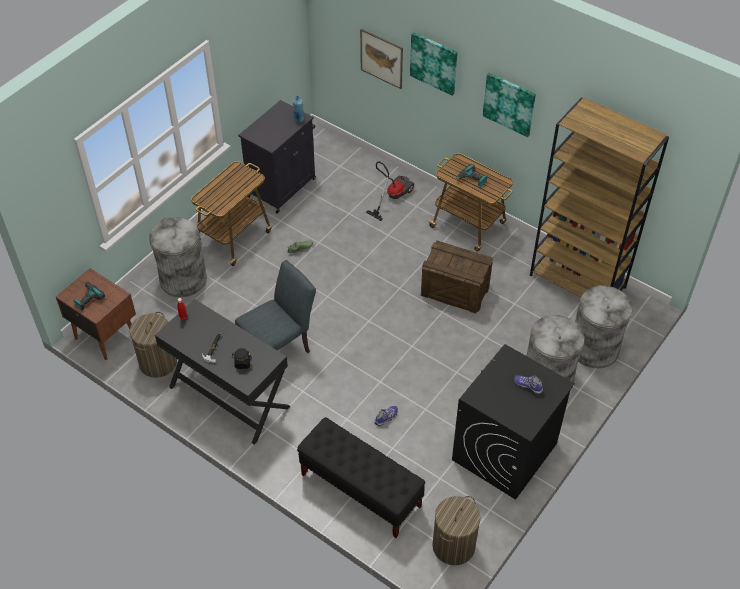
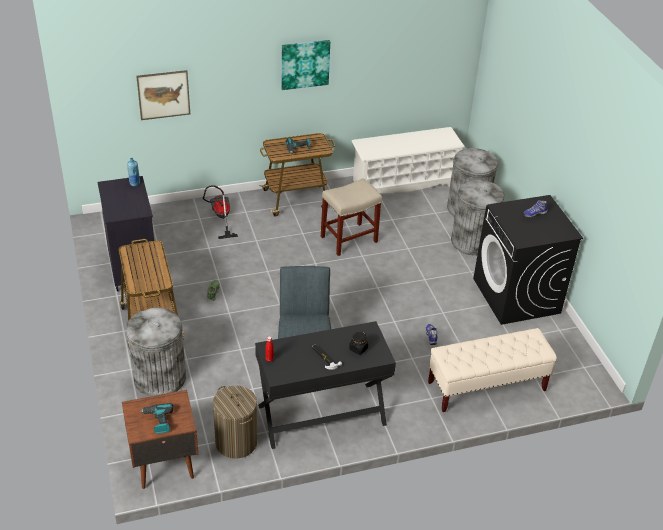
camera: 55 degrees left, 10 degrees down
(360, 490) = (486, 387): black bench -> beige bench
(434, 63) = (223, 67): picture -> none
(453, 546) = (575, 364): laundry basket -> none
(455, 291) = (349, 239): crate -> beige stool
(578, 281) = (404, 182): brown bookcase -> white shoe rack

